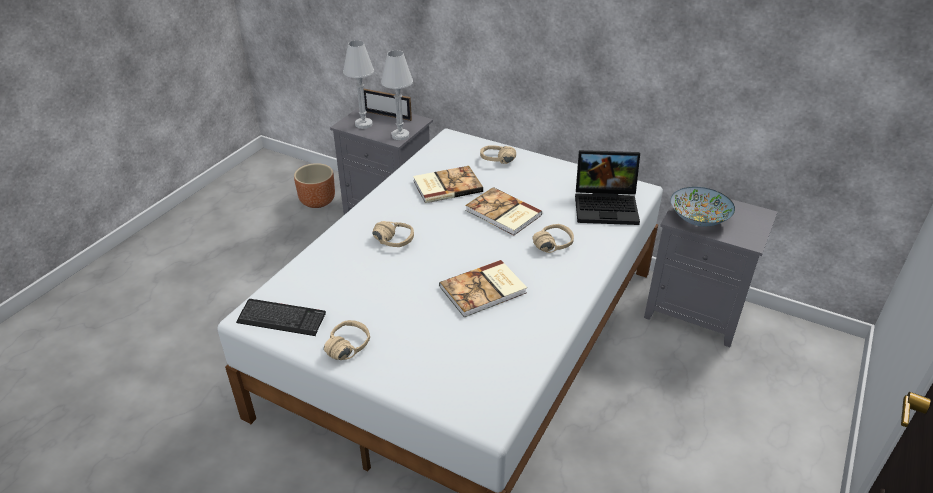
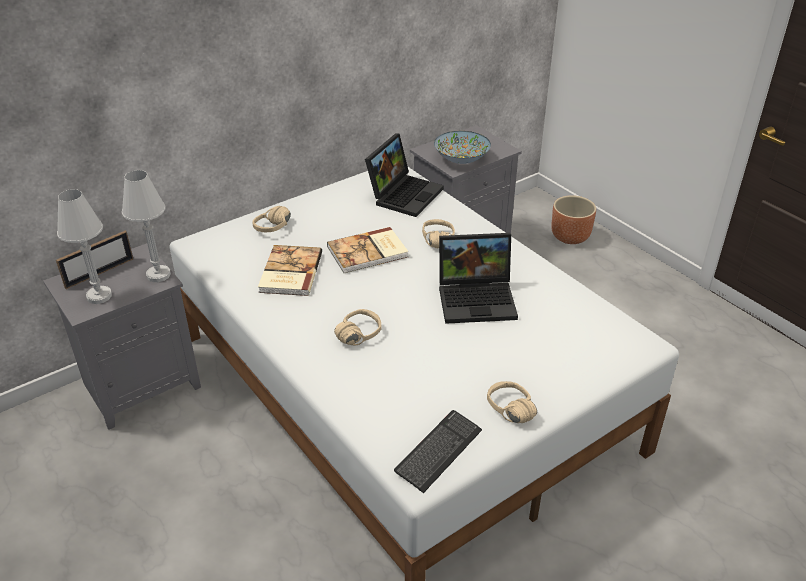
camera: 65 degrees left, 0 degrees up
(318, 201) = (53, 448): brown planter -> brown planter (570, 237)
(484, 290) = (478, 298): book -> laptop

